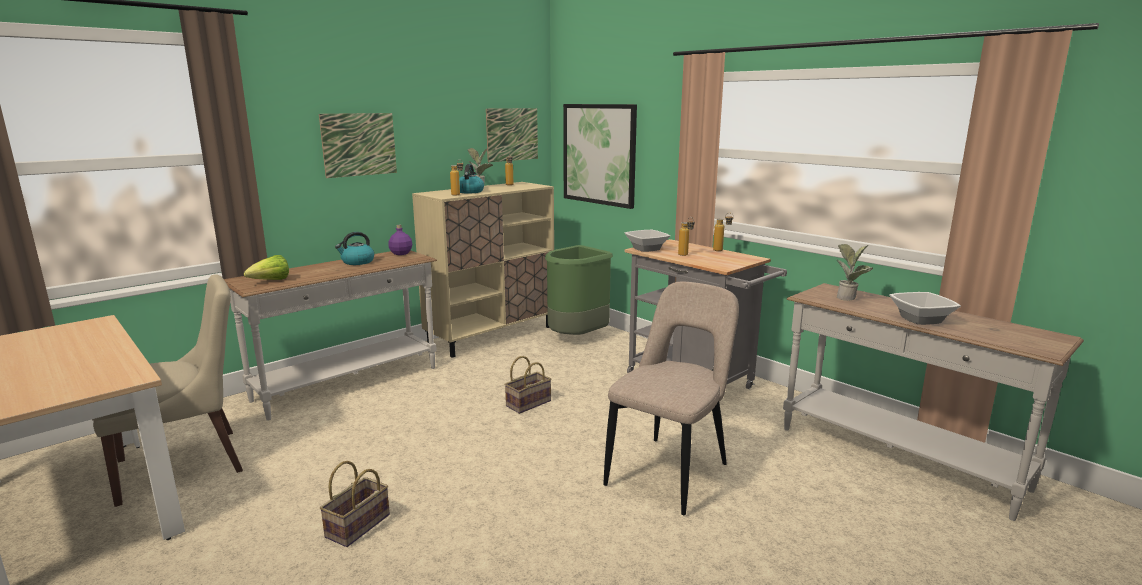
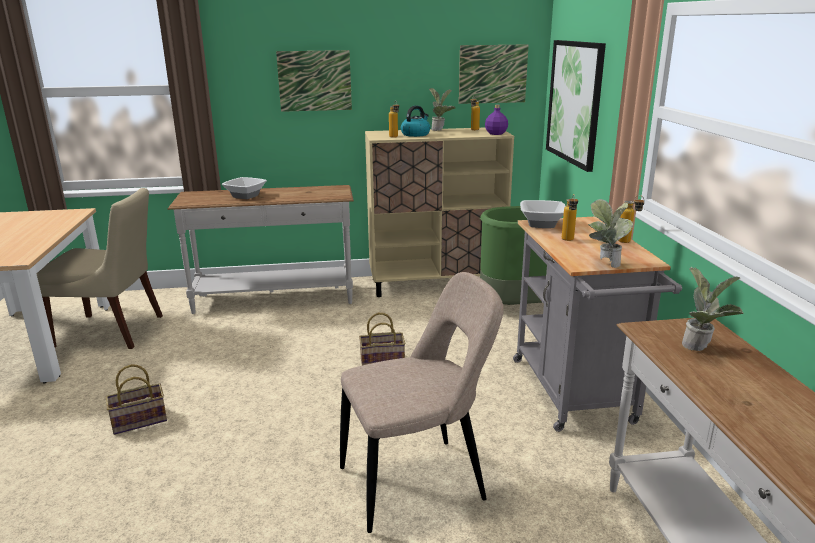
camera: 35 degrees right, 5 degrees up
(271, 281) = (202, 199): lettuce -> none
(357, 262) = (288, 192): kettle -> none
(401, 253) = (335, 189): purple bottle -> purple bottle (496, 133)
(734, 263) = (604, 263): none -> potted plant
(921, 320) = (747, 411): bowl -> bowl (245, 196)

